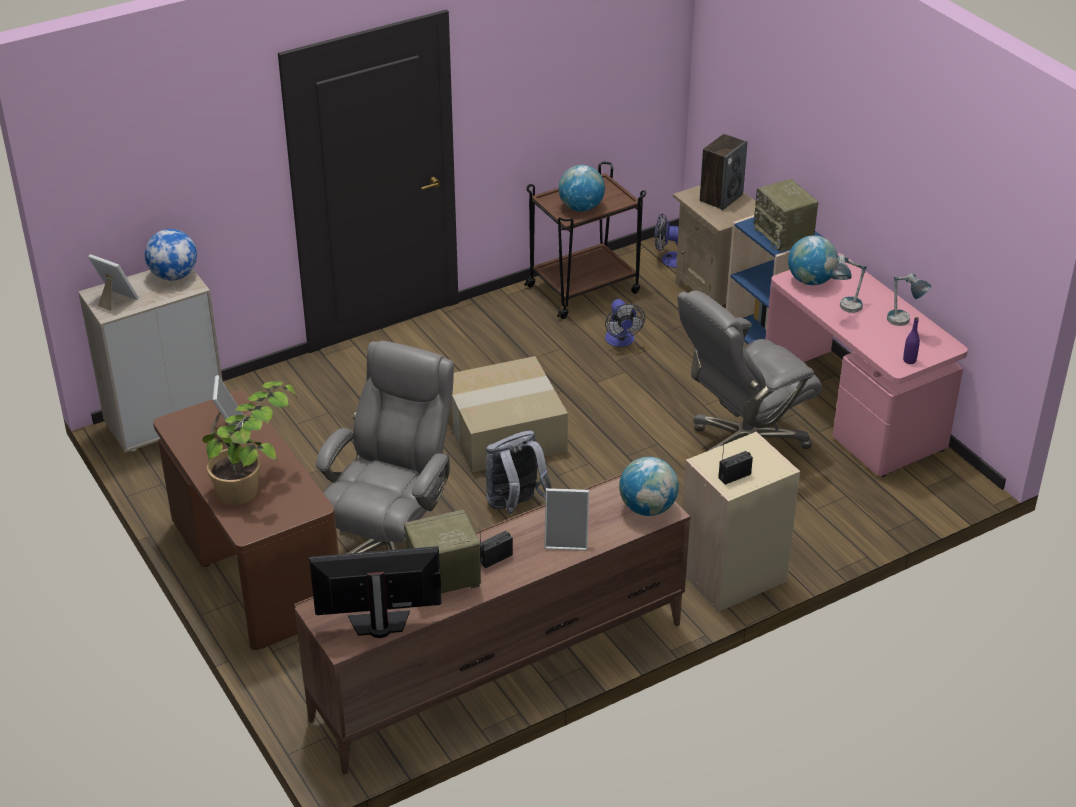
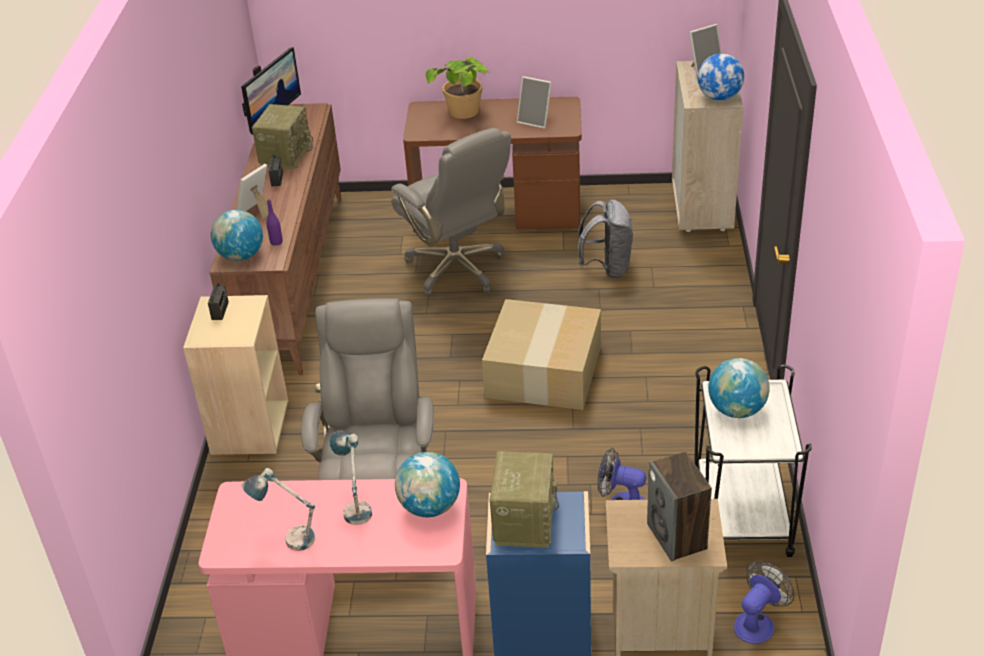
camera: 125 degrees right, 0 degrees up
(515, 505) = (445, 344): grey backpack -> grey backpack (607, 268)
(584, 289) = (741, 517): brown cart -> white cart
(784, 235) = (523, 520): radio -> radio turned 90 degrees clockwise
(909, 360) = (233, 507): purple bottle -> purple bottle (276, 242)

